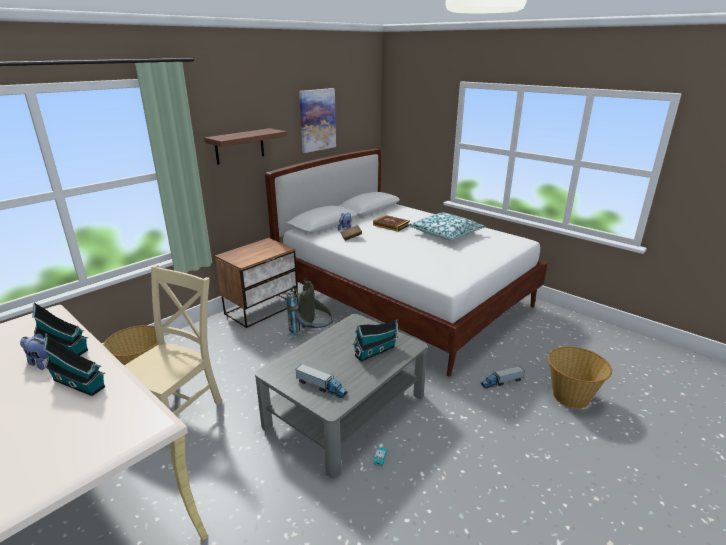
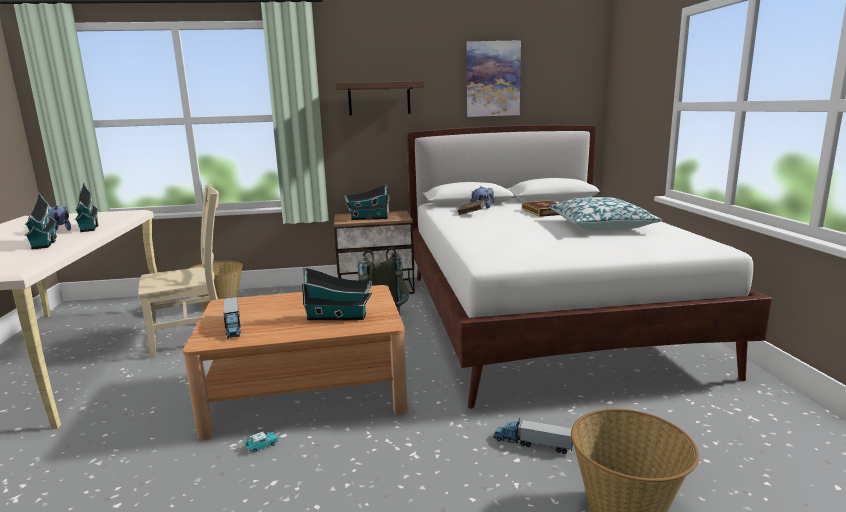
camera: 40 degrees right, 10 degrees down
(256, 254) = (368, 218): none -> toy house
(345, 410) = (307, 390): grey coffee table -> brown coffee table

